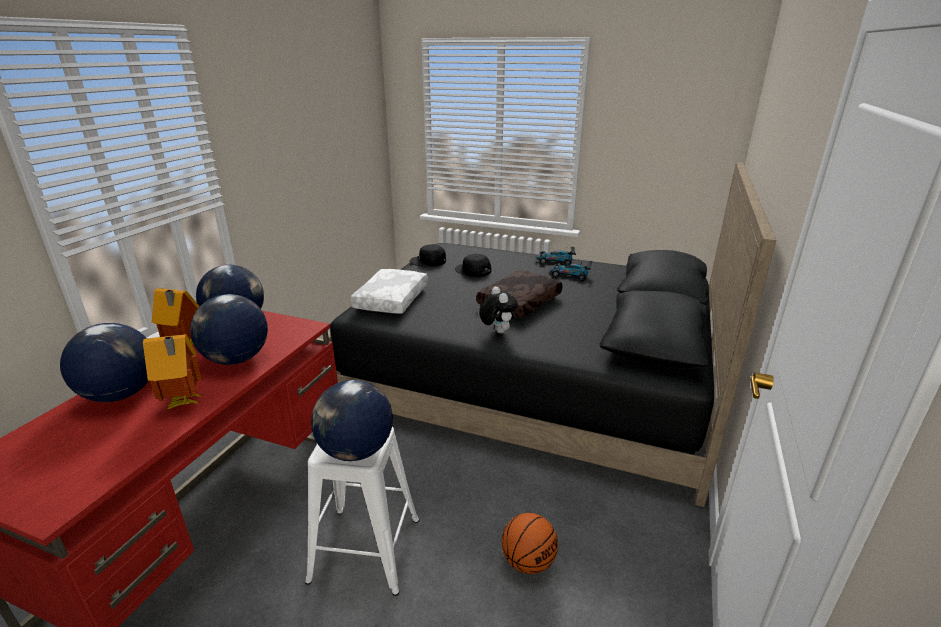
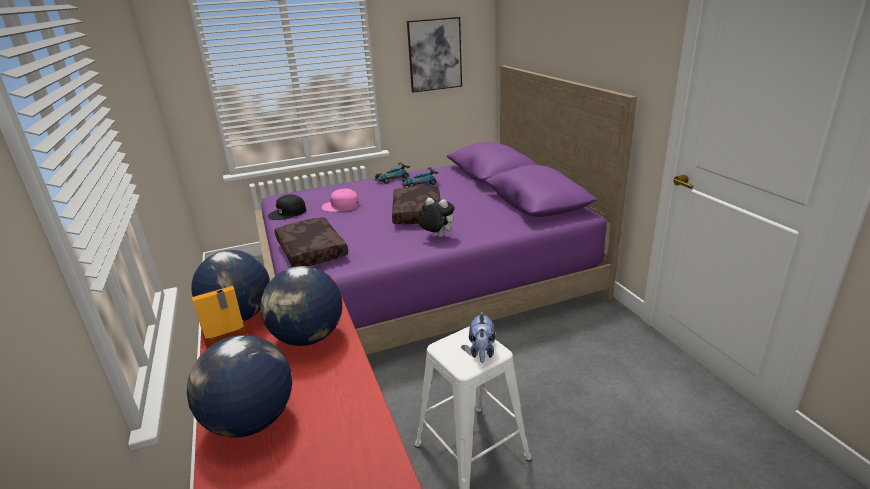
camera: 40 degrees left, 0 degrees up
(184, 404) = (336, 388): toy house -> none
(356, 451) = (482, 352): globe -> plush toy
(390, 299) = (310, 251): white pillow -> brown pillow
(472, 270) = (341, 206): black cap -> pink cap
(528, 562) = (573, 384): basketball -> none
(530, 378) = (425, 281): black bed -> purple bed
(660, 135) = (435, 55): none -> picture

